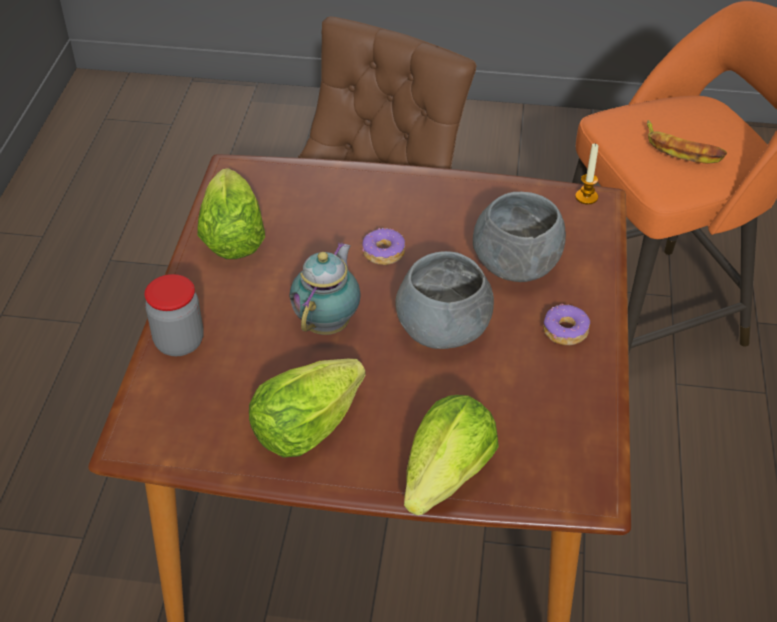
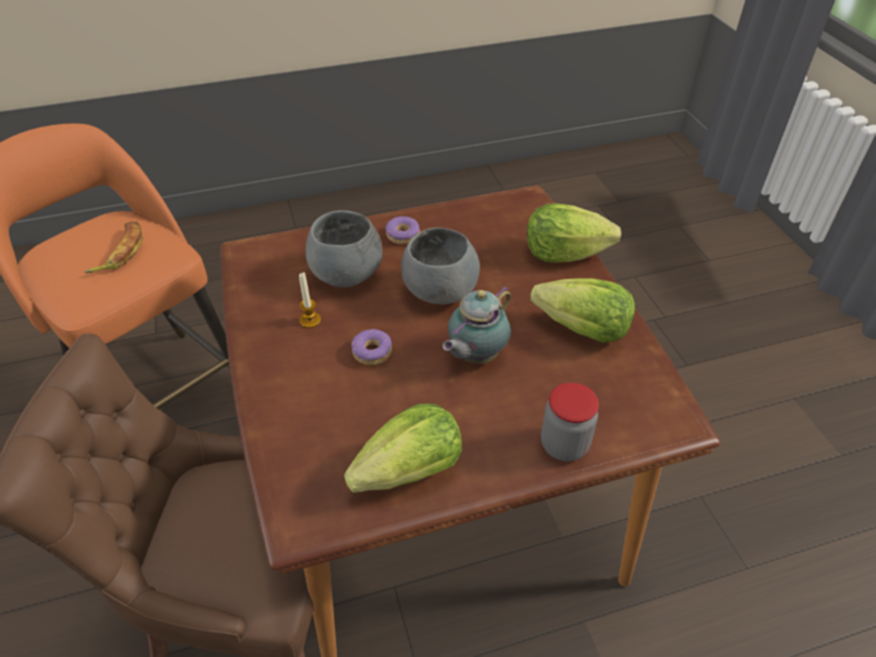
camera: 115 degrees left, 0 degrees up
(328, 323) = (475, 356): teapot -> teapot turned 45 degrees counterclockwise
(586, 197) = (242, 257): candle -> candle (310, 320)

